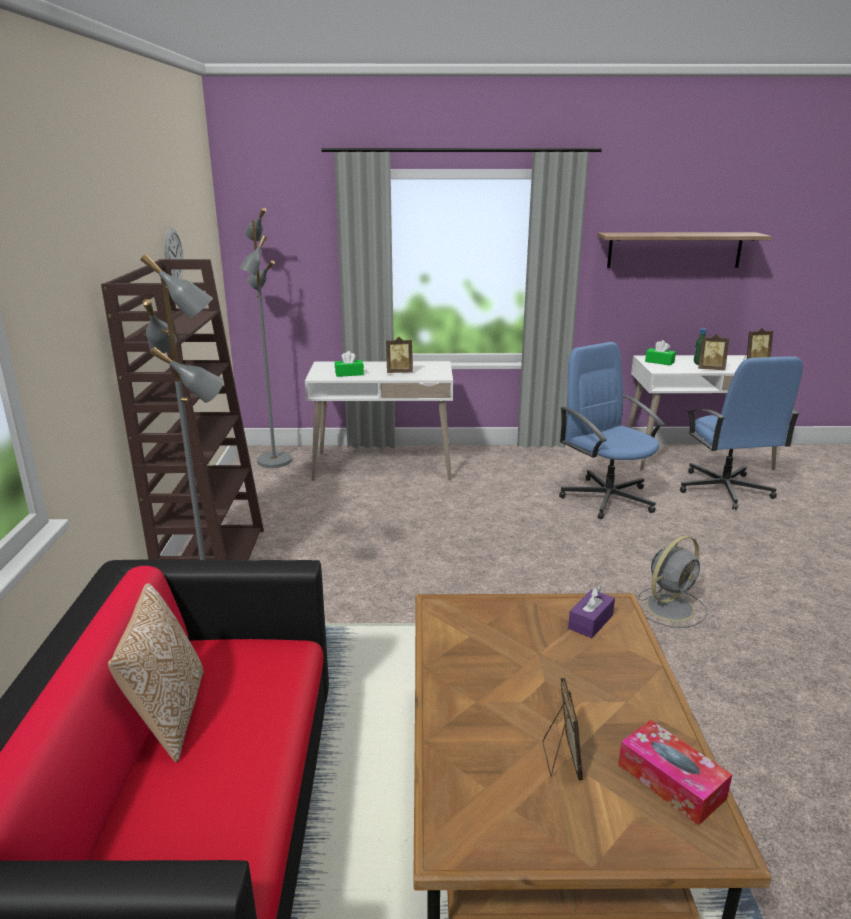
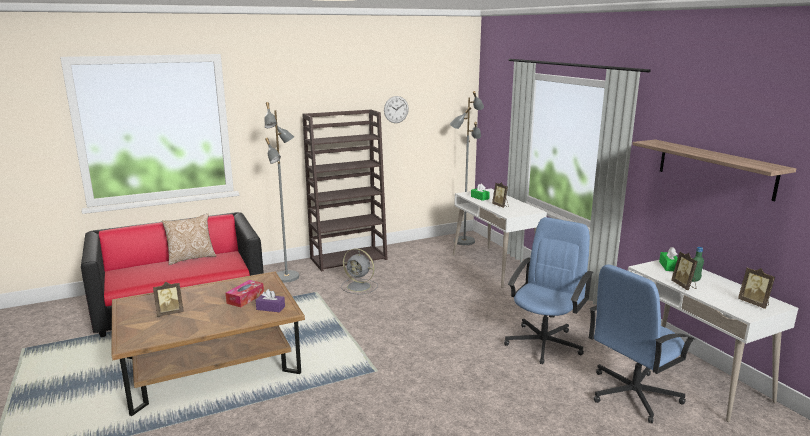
camera: 65 degrees right, 5 degrees down
(671, 607) = (407, 383): grey fan -> grey fan (360, 287)
(671, 781) = (159, 333): tissue box -> tissue box (245, 298)

